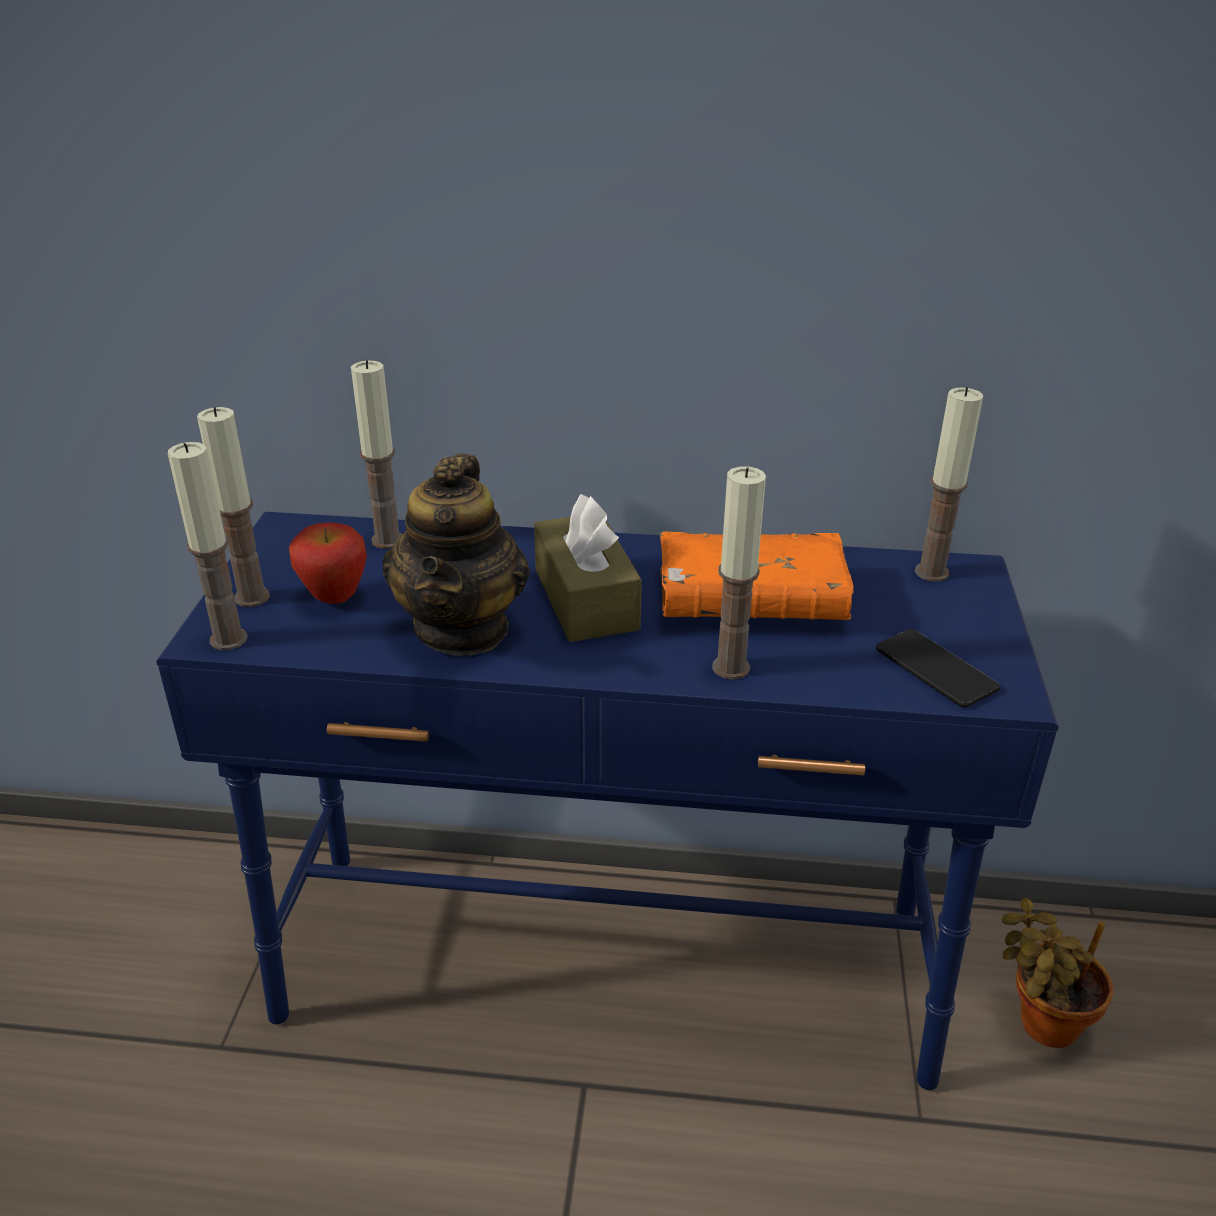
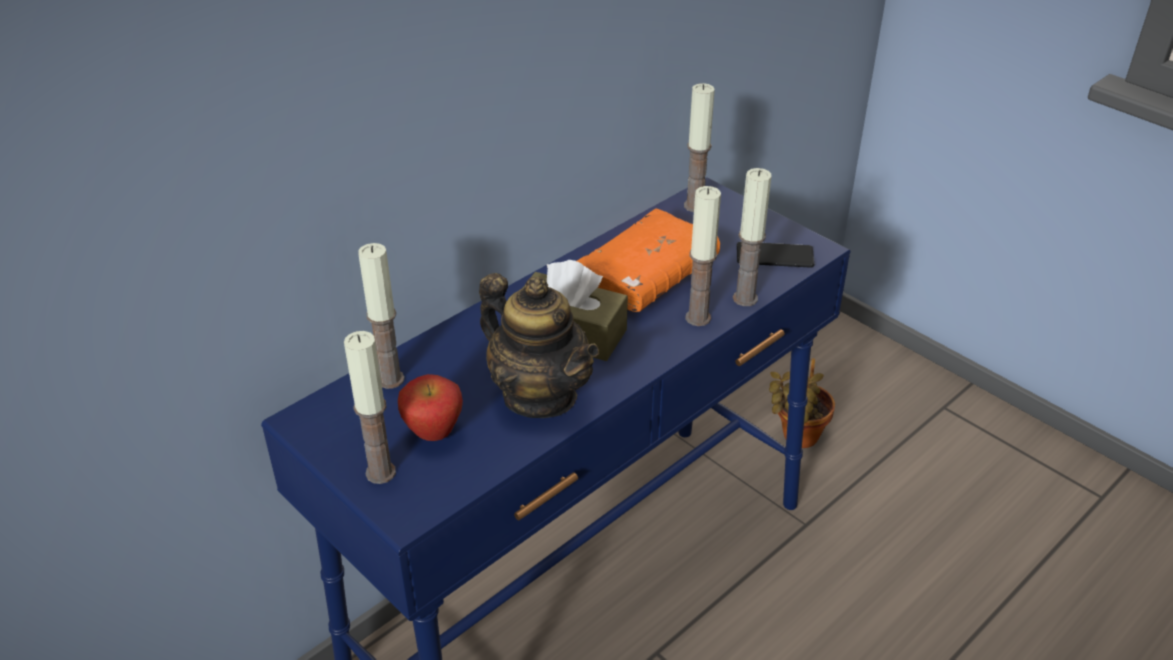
camera: 50 degrees left, 5 degrees up
(228, 639) = (422, 505): candle -> candle (745, 298)

